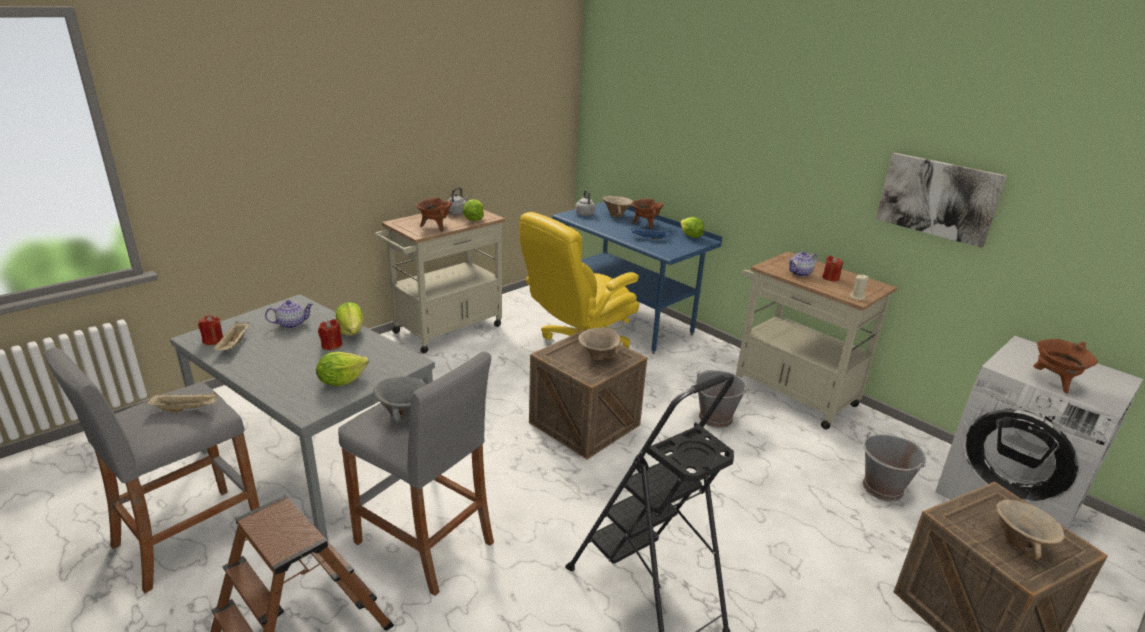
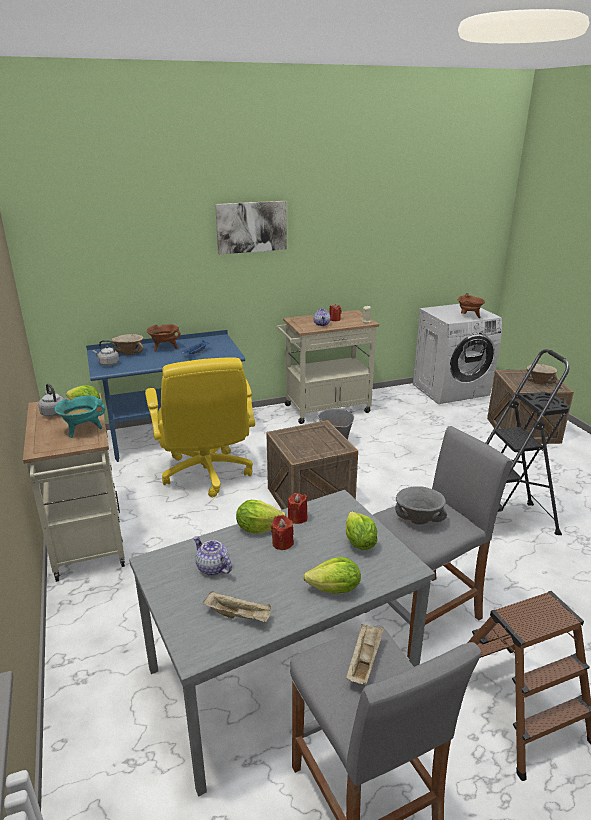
camera: 65 degrees left, 0 degrees up
(213, 340) = (216, 635): red candle -> red candle (297, 518)
(292, 324) = (212, 568): teapot -> teapot turned 45 degrees counterclockwise
(435, 227) = (82, 430): brown cooking pot -> turquoise cooking pot
(597, 357) = (314, 438): beige bowl -> none
(690, 236) = (207, 340): lettuce -> lettuce (335, 589)
(883, 489) = (429, 417): grey bucket -> none
(938, 198) = (365, 247): picture -> picture (251, 227)

